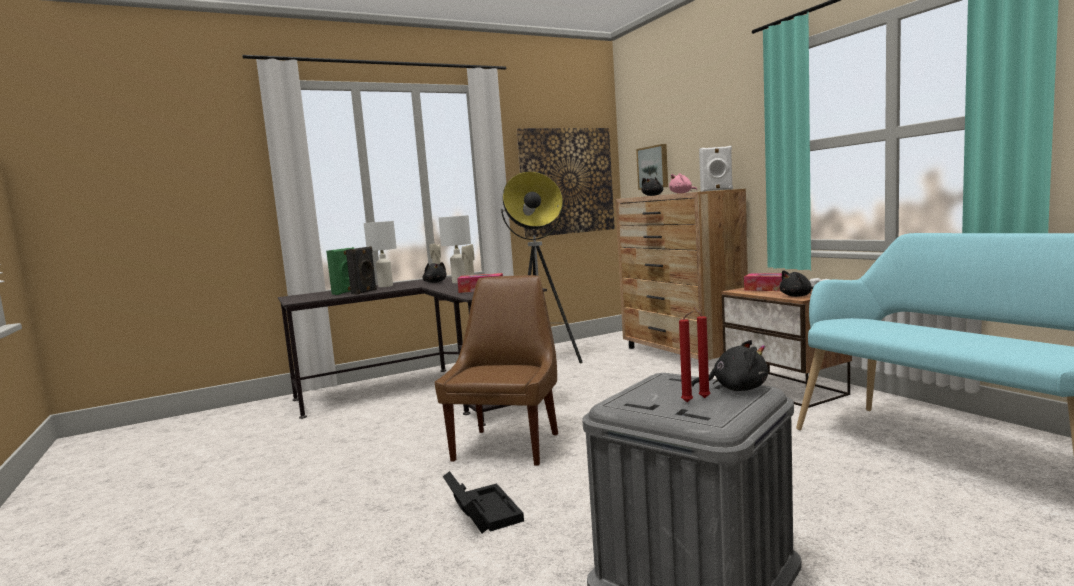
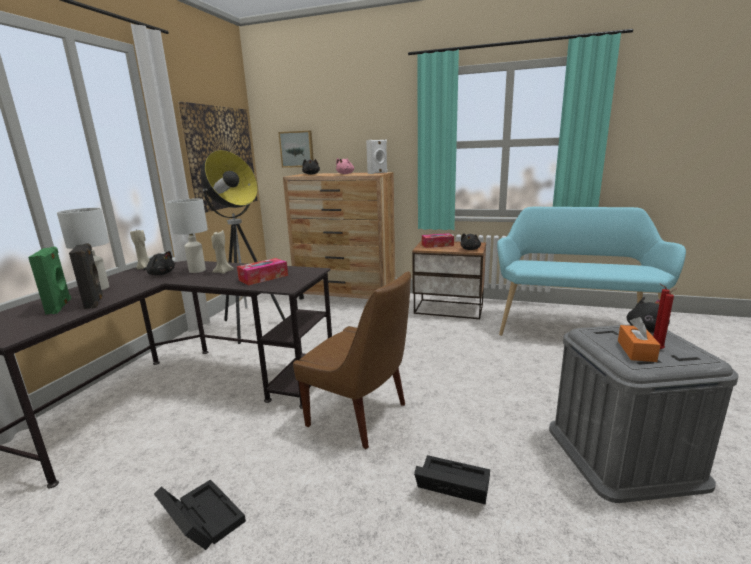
camera: 45 degrees left, 10 degrees up
(327, 459) = (200, 518): none -> black storage box
(508, 445) = (360, 416): brown chair -> brown chair turned 150 degrees clockwise
(655, 397) = (636, 351): none -> orange tissue box

